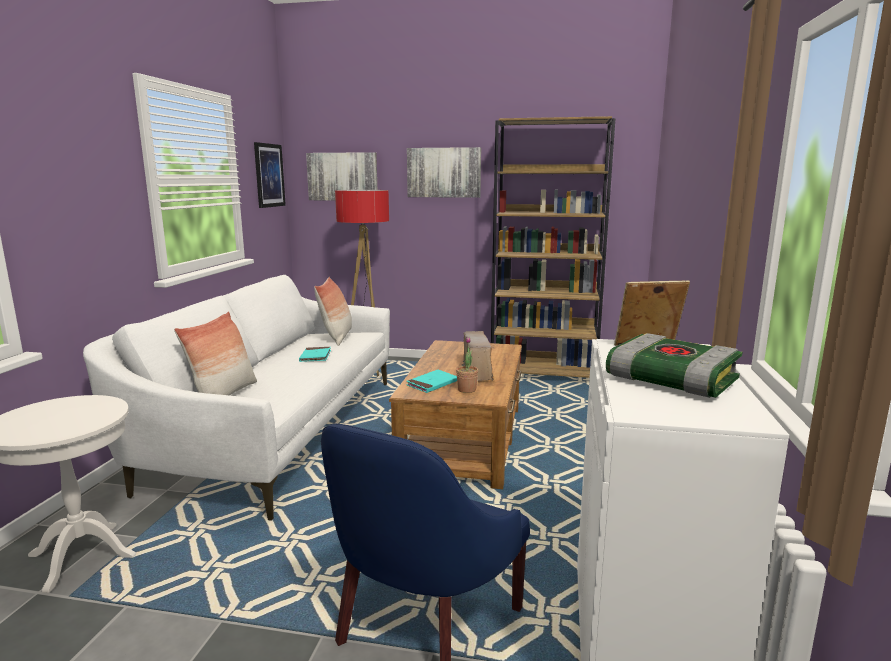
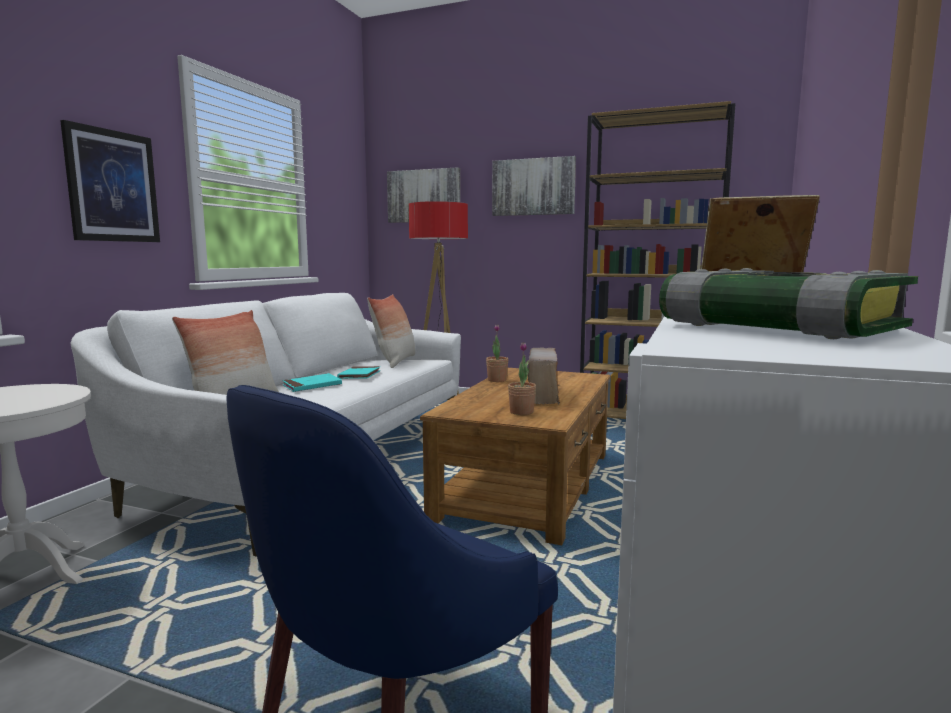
camera: 10 degrees right, 5 degrees down
(269, 175) = (345, 193): picture -> picture (112, 186)
(432, 384) = (481, 404): turquoise book -> turquoise book (312, 385)
(434, 356) = (497, 380): none -> potted plant

